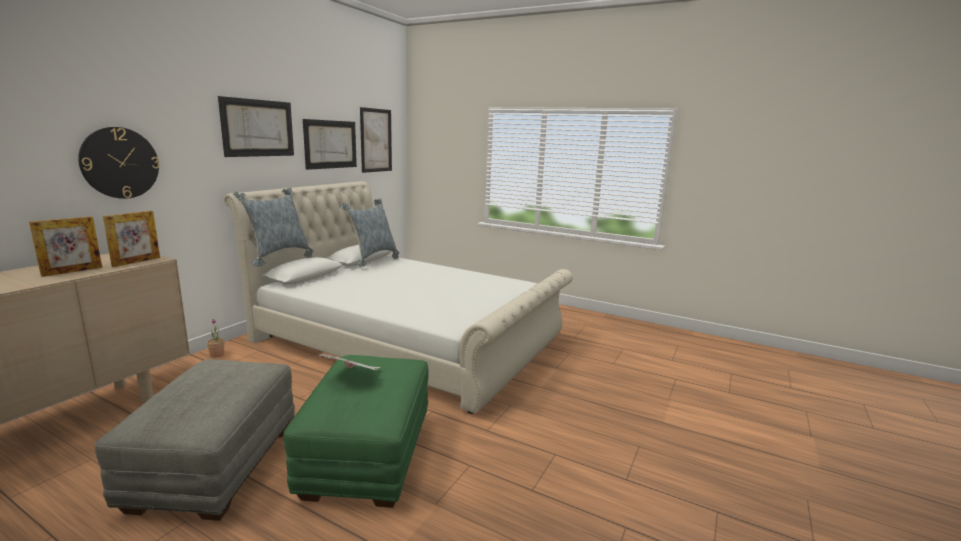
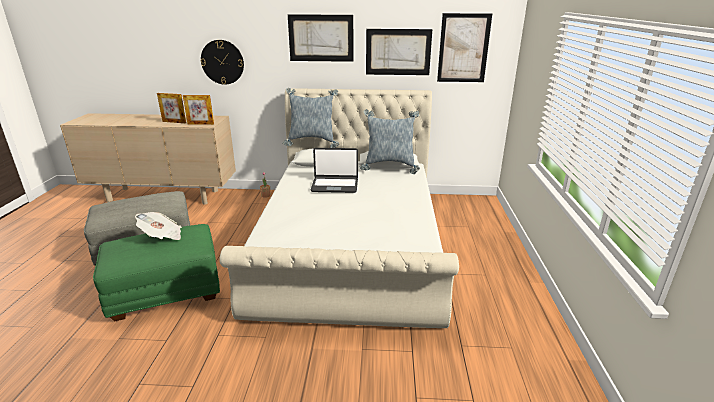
camera: 65 degrees right, 10 degrees up
(373, 282) = (335, 185): none -> laptop

